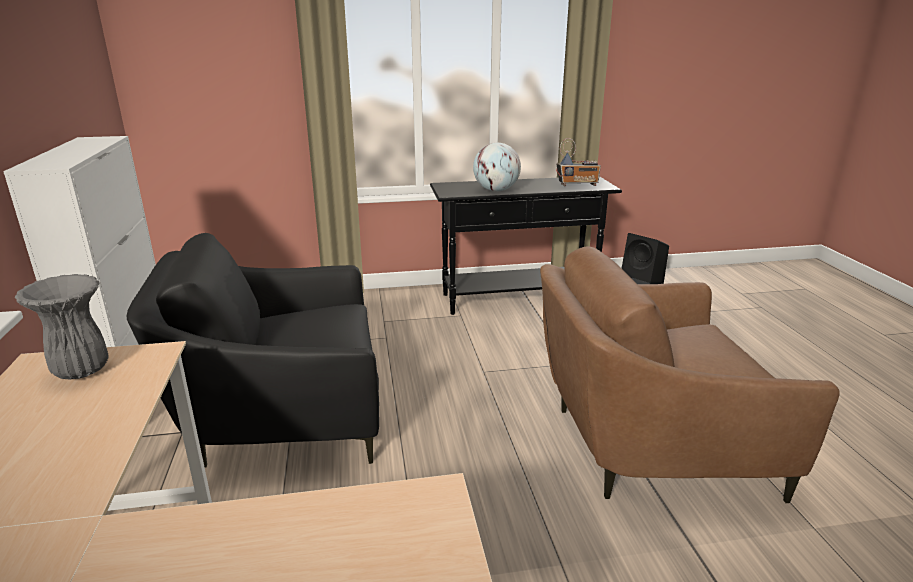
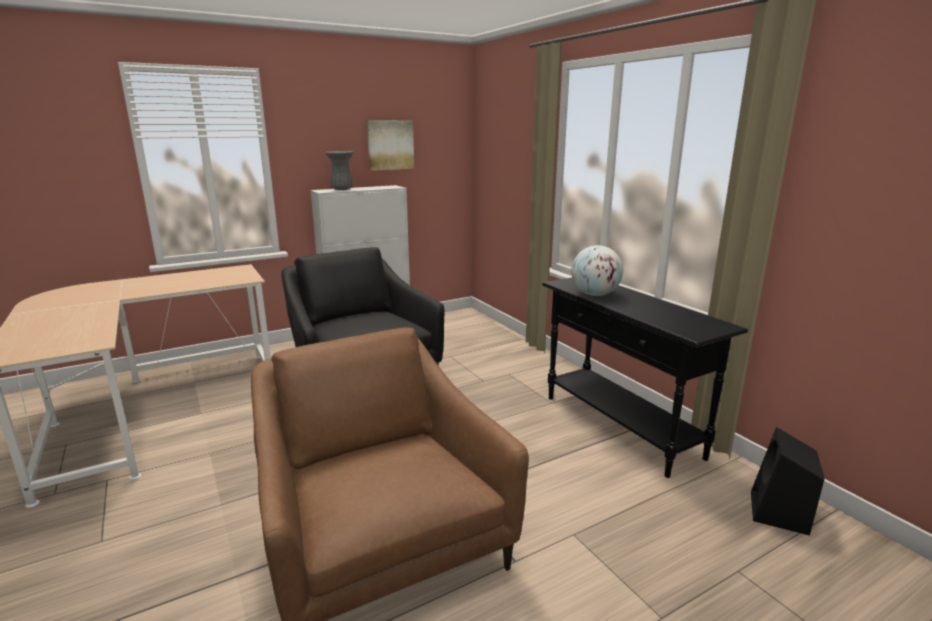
camera: 70 degrees right, 5 degrees down
(52, 65) = (390, 145): none -> picture
(82, 370) = (234, 274): grey vase -> grey vase (342, 189)
(577, 185) = (673, 321): radio -> none

